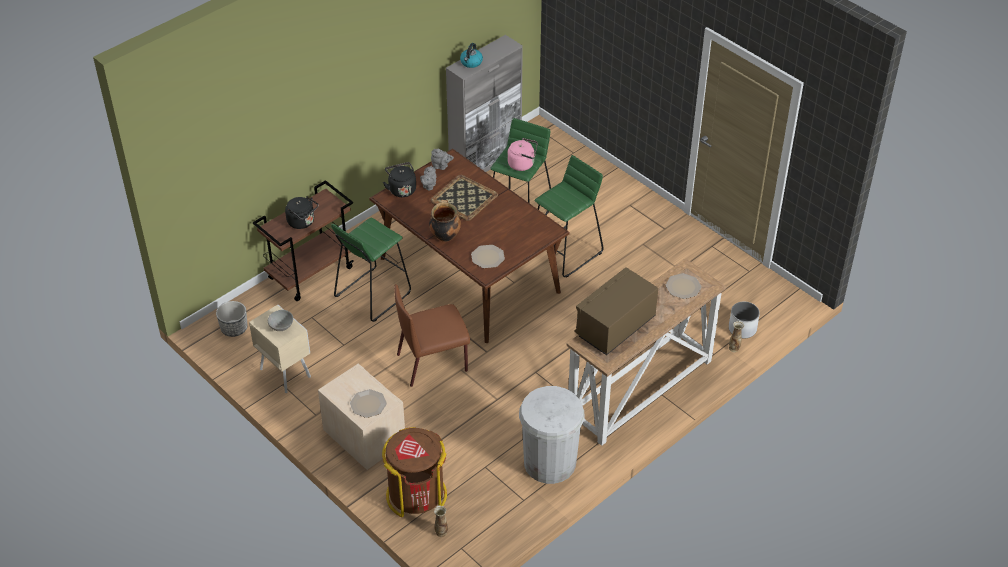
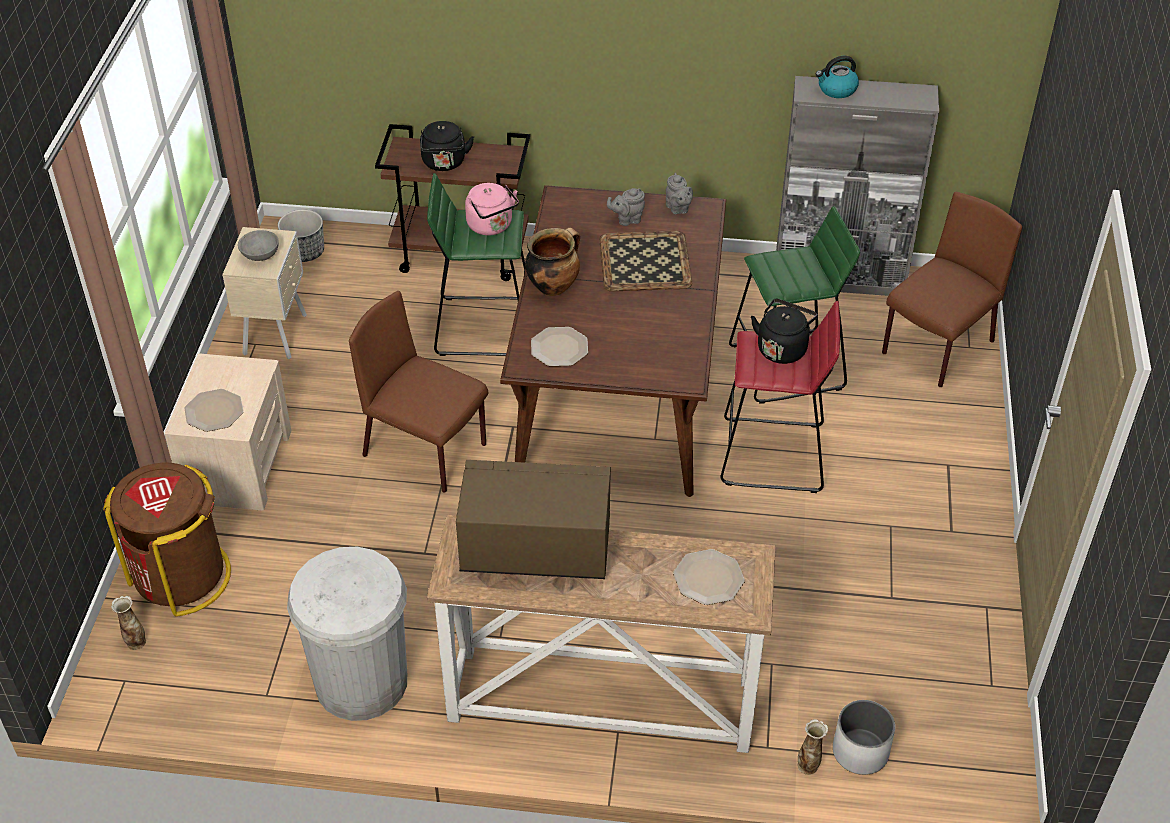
camera: 50 degrees right, 0 degrees up
(401, 189) = (592, 201): black kettle -> black kettle (782, 348)
(523, 164) = (789, 279): pink kettle -> pink kettle (492, 226)
(563, 162) = (936, 348): none -> brown chair
(566, 252) = (773, 455): green stool -> red stool

